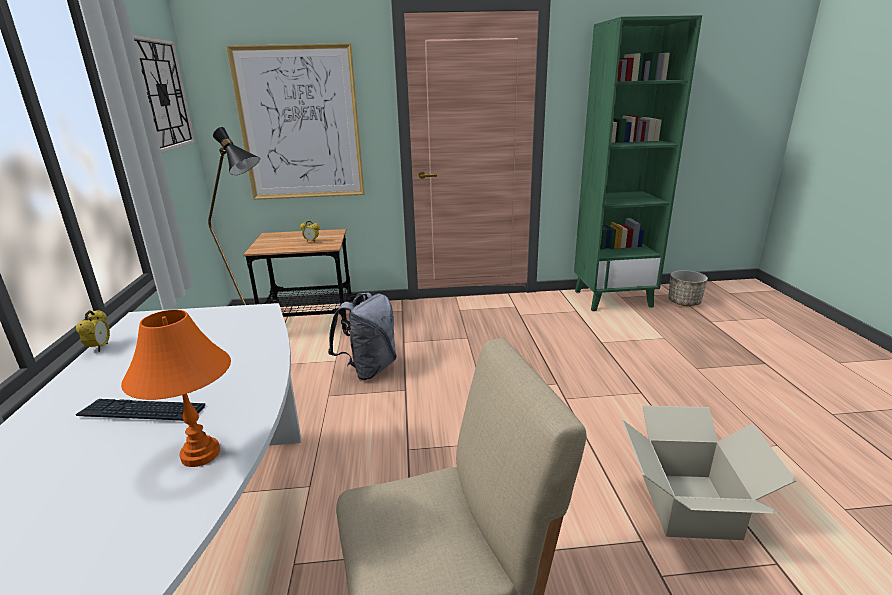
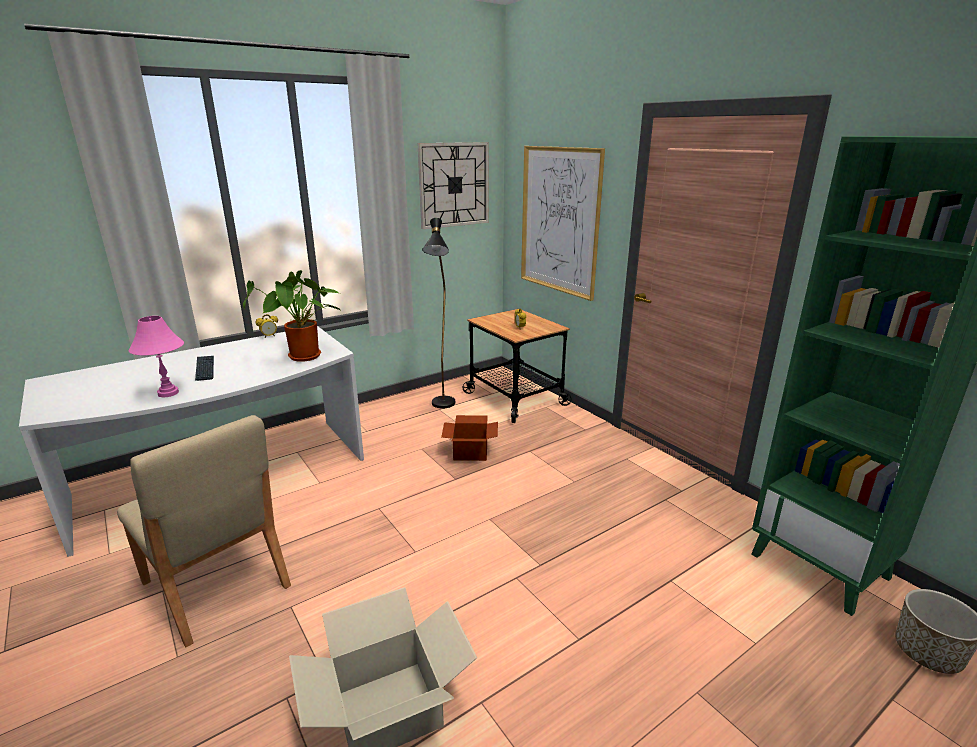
camera: 60 degrees right, 0 degrees up
(201, 453) = (168, 393): orange table lamp -> pink table lamp
(242, 331) = (304, 358): none -> potted plant
(369, 369) = (471, 451): grey backpack -> cardboard box

